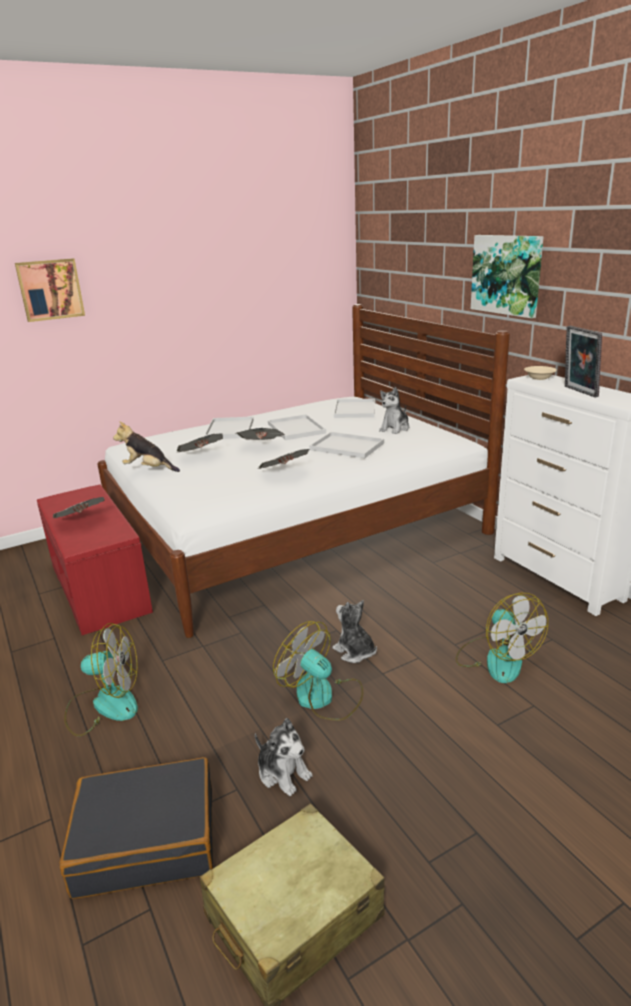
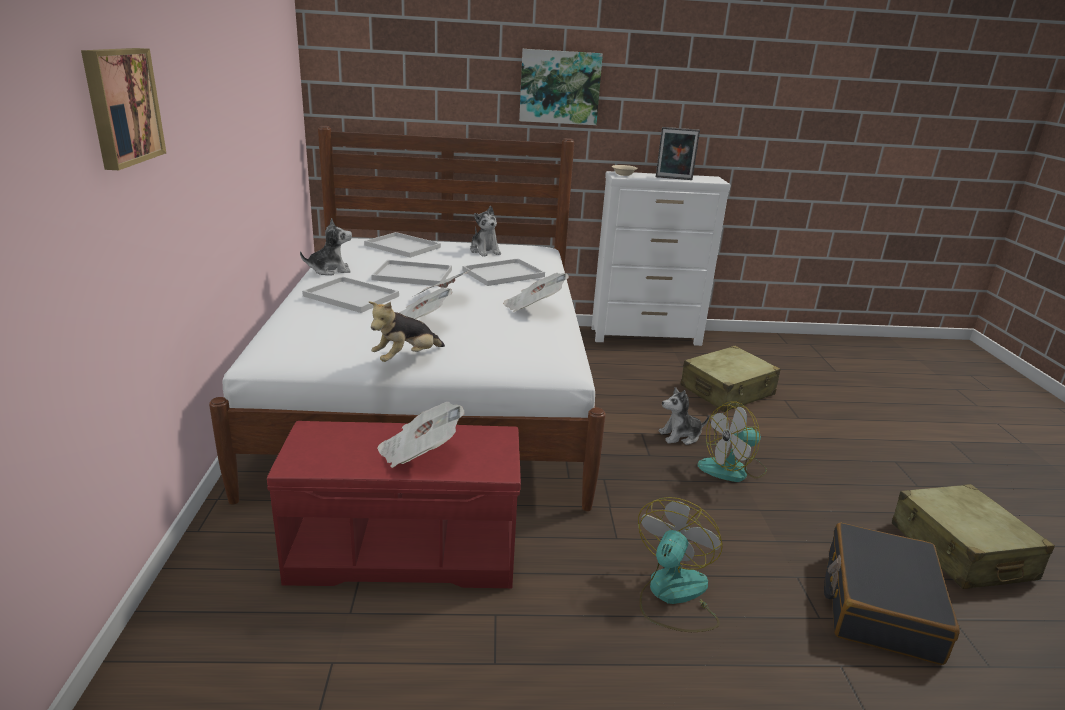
camera: 65 degrees left, 0 degrees up
(283, 773) = (818, 514): plush toy -> plush toy (330, 270)
(496, 659) = (727, 391): fan -> beige suitcase

